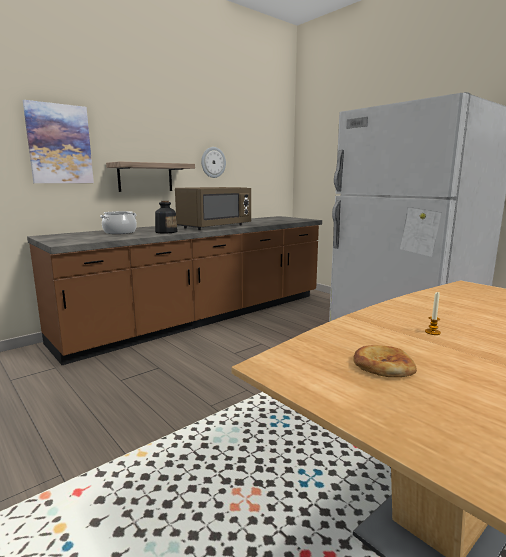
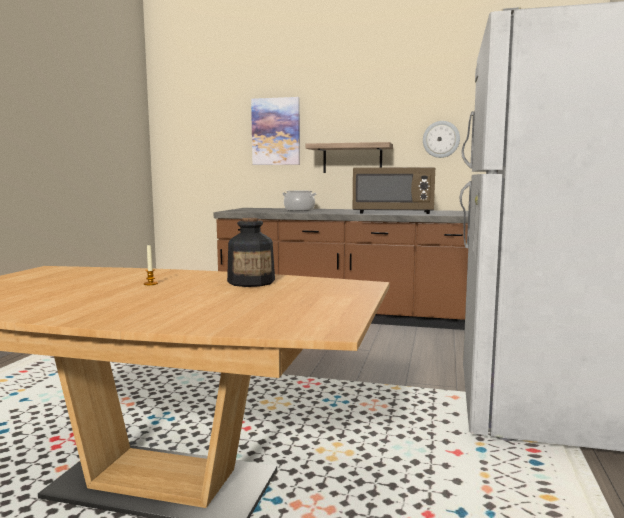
camera: 55 degrees right, 5 degrees down
(166, 232) = (328, 212): bottle -> bottle (251, 282)
(383, 365) = (62, 280): bread -> none

